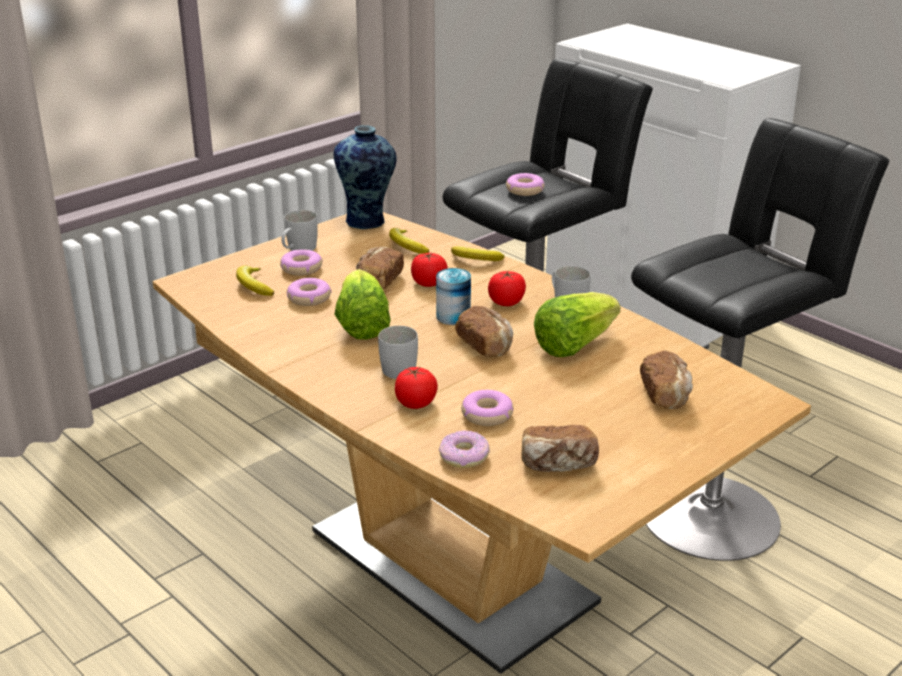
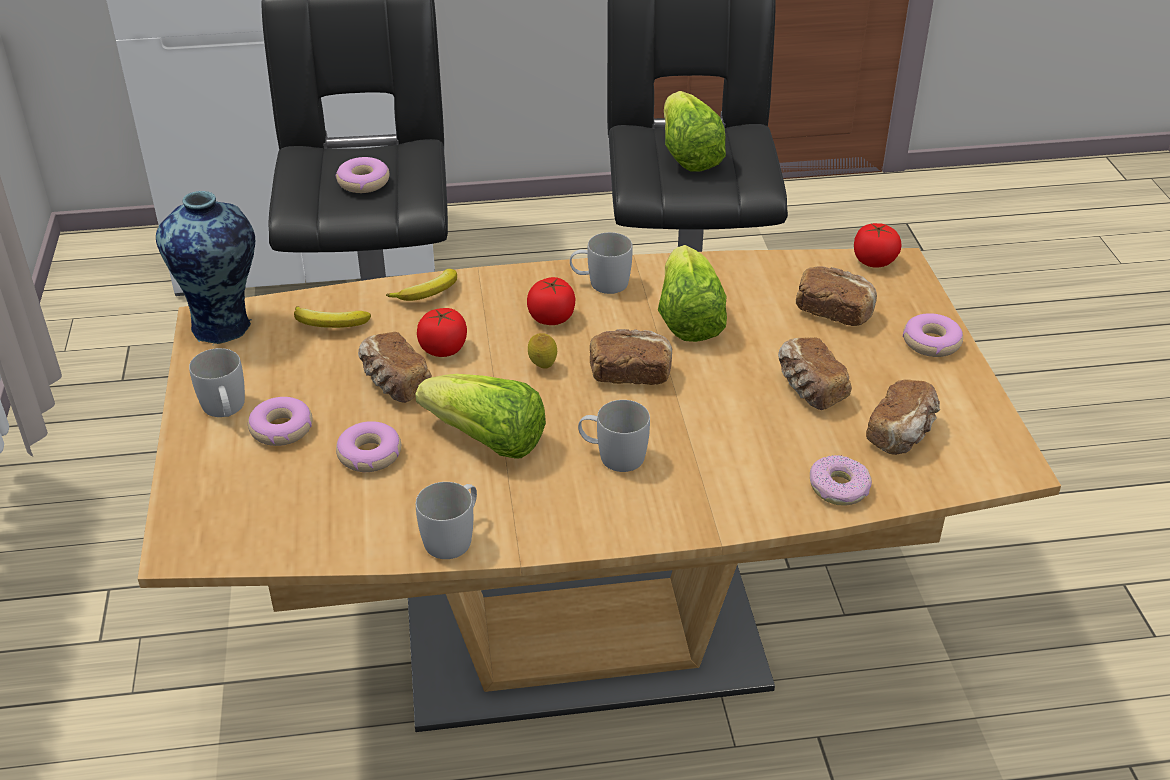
camera: 55 degrees left, 10 degrees up
(254, 286) = (278, 488): banana -> none
(269, 345) = (454, 536): none -> white mug
(416, 403) = (704, 475): tomato -> tomato (874, 261)
(453, 316) = (542, 367): can -> lemon
(487, 415) = (772, 436): donut -> donut (931, 342)
(558, 412) = (809, 389): none -> bread
(733, 266) = (688, 155): none -> lettuce

